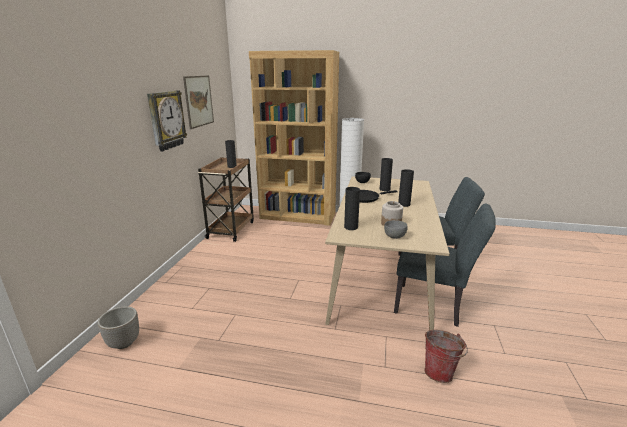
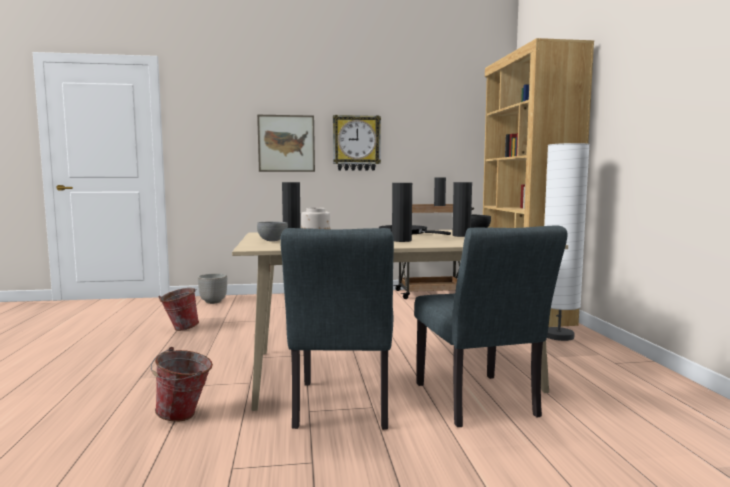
camera: 70 degrees right, 15 degrees down
(199, 101) = (423, 131): picture -> picture (286, 143)
(218, 373) = (180, 329): none -> bucket

